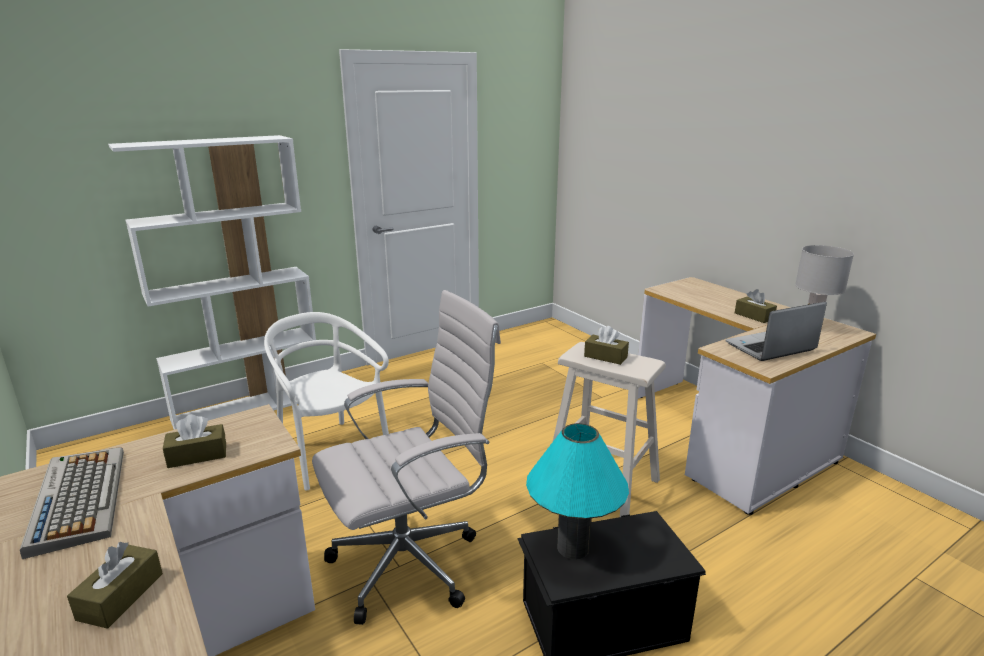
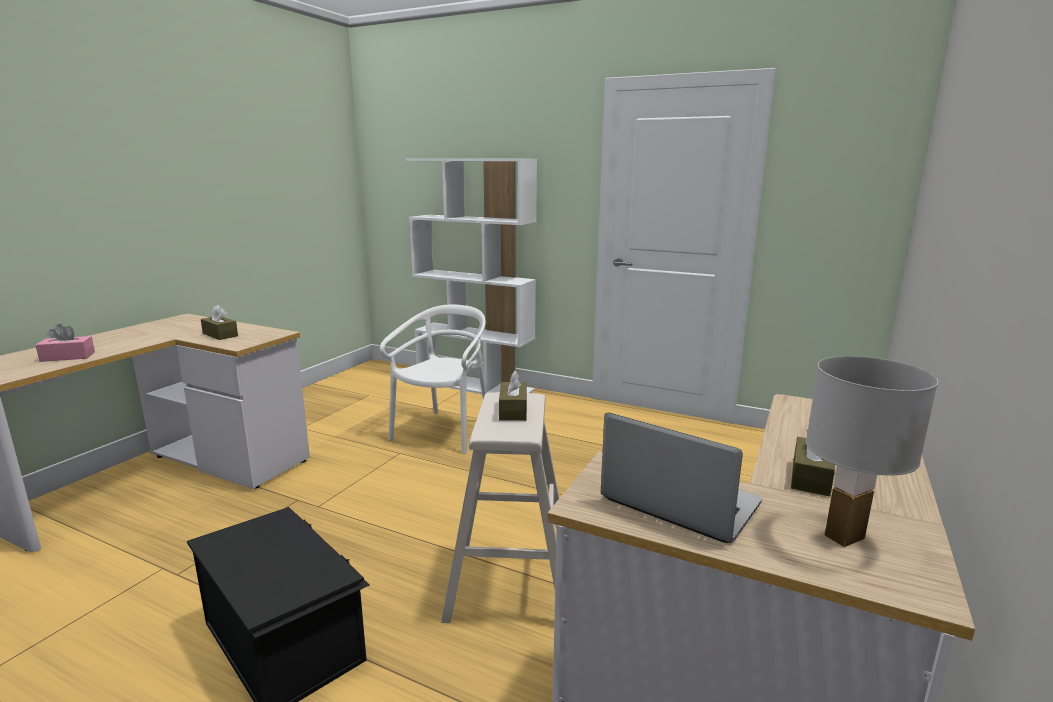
camera: 60 degrees right, 5 degrees down
(78, 498) = (167, 328): keyboard -> none
(121, 596) = (68, 357): brown tissue box -> pink tissue box
(412, 562) = (325, 510): white office chair -> none
(573, 547) = (270, 535): turquoise table lamp -> none

